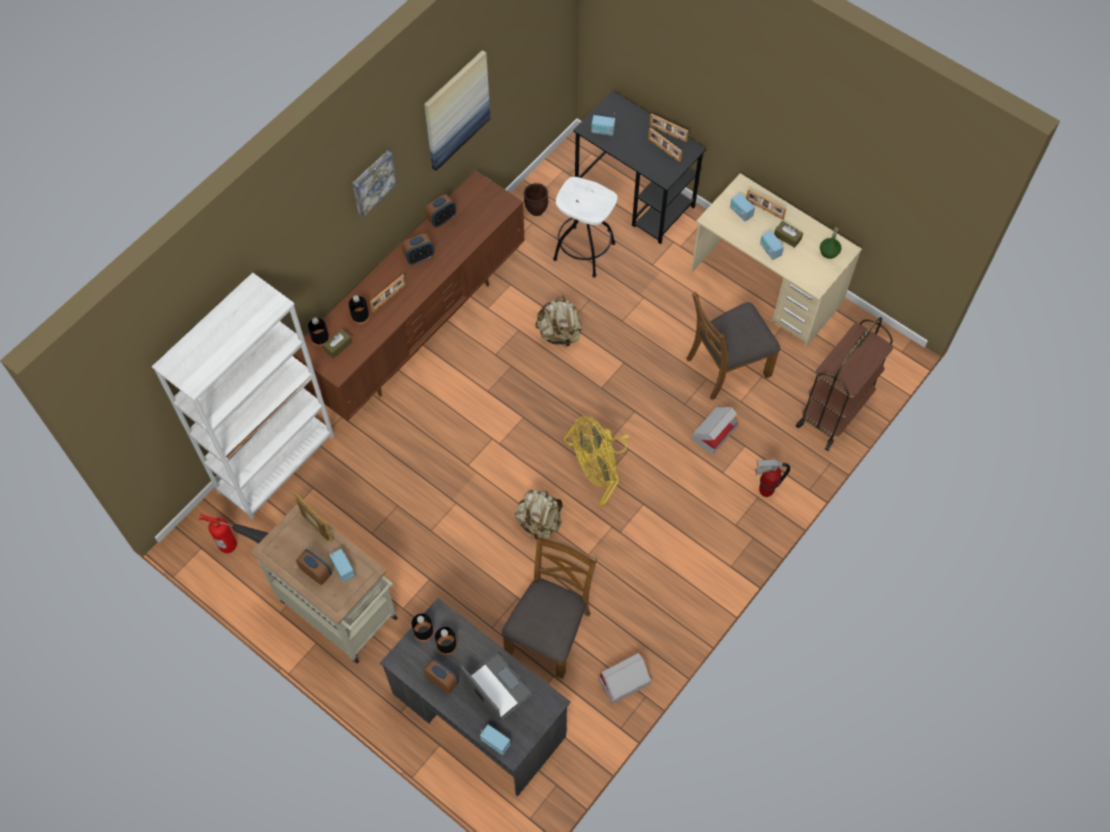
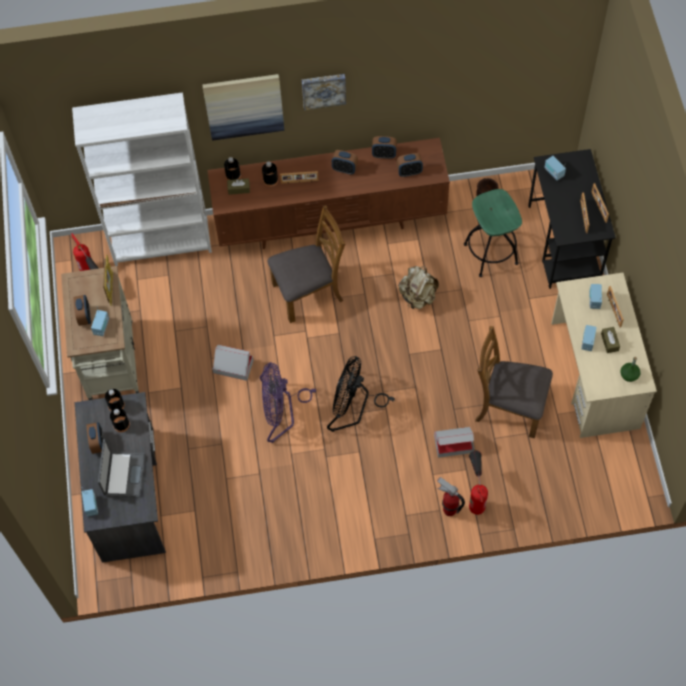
camera: 45 degrees right, 0 degrees up
(456, 110) = (428, 80): picture -> picture (244, 106)
(480, 218) = (409, 172): none -> alarm clock
(539, 522) = (281, 408): beige backpack -> purple fan
(549, 632) = (219, 481): brown chair -> brown chair (308, 292)
(584, 251) = (490, 253): white stool -> green stool
(598, 466) = (355, 403): yellow fan -> black fan
(624, 681) = (233, 551): cardboard box -> cardboard box (233, 366)
(771, 458) = (475, 492): none -> fire extinguisher
(836, 409) = (556, 497): brown cart -> none

